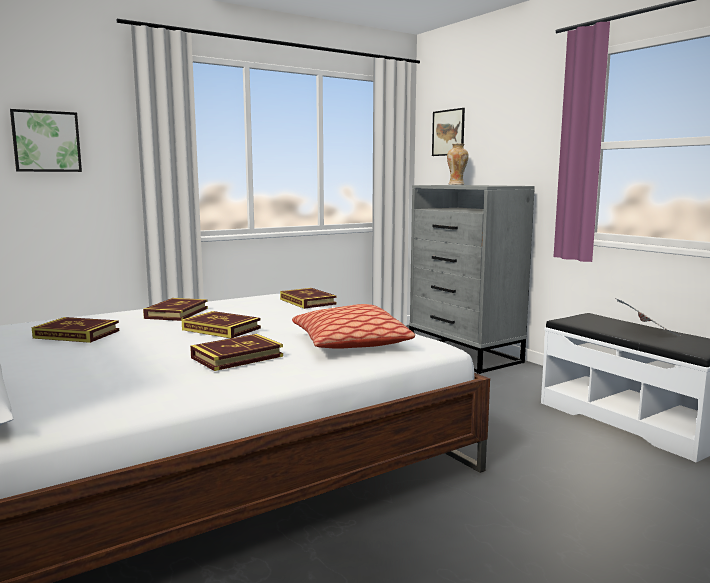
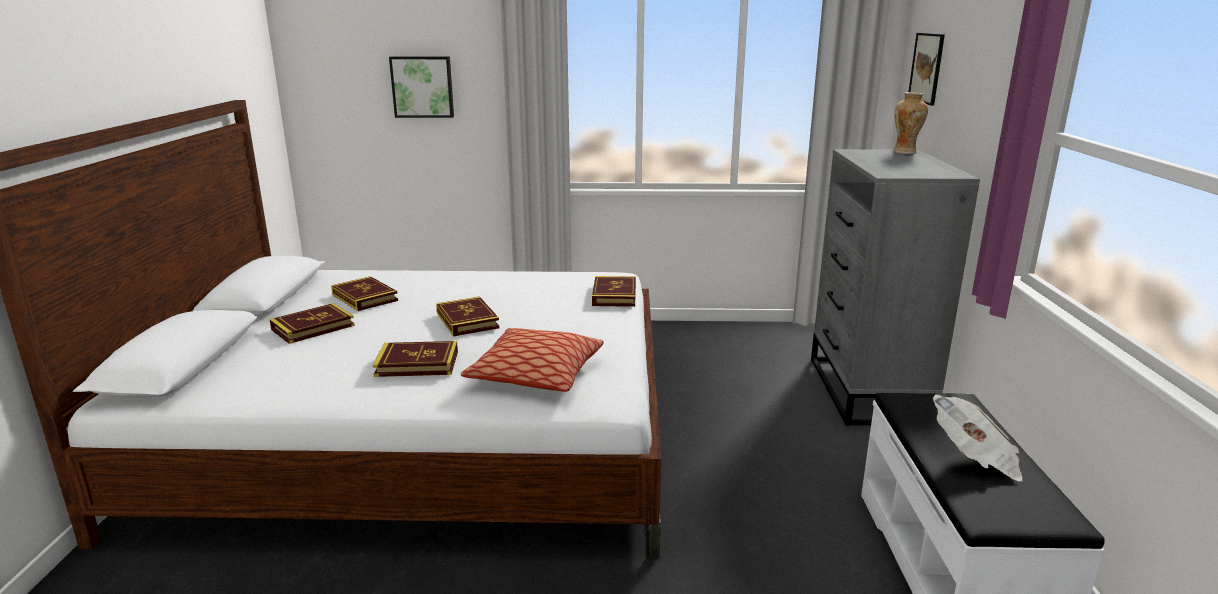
camera: 35 degrees right, 10 degrees up
(177, 313) = (474, 286): book -> book (313, 327)

